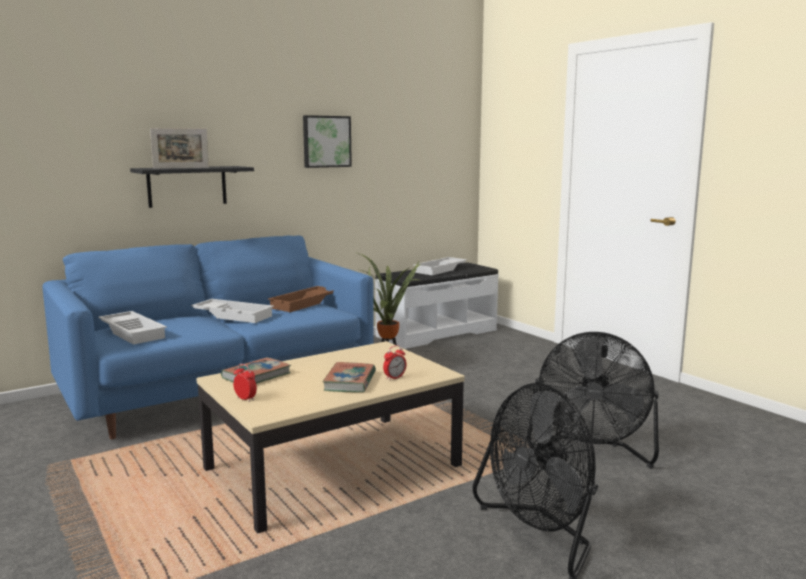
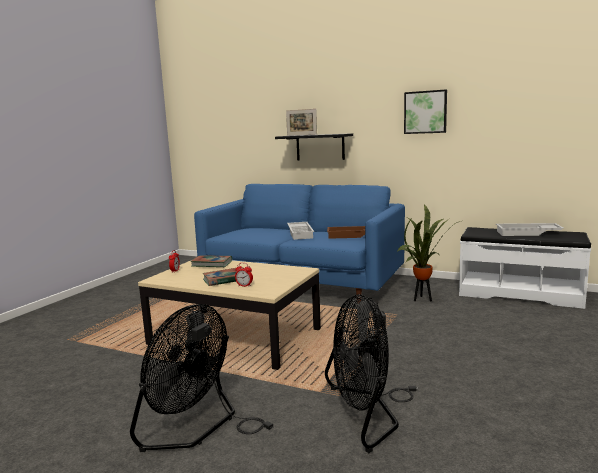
camera: 60 degrees right, 0 degrees up
(134, 332) = (242, 231): white tray -> none

